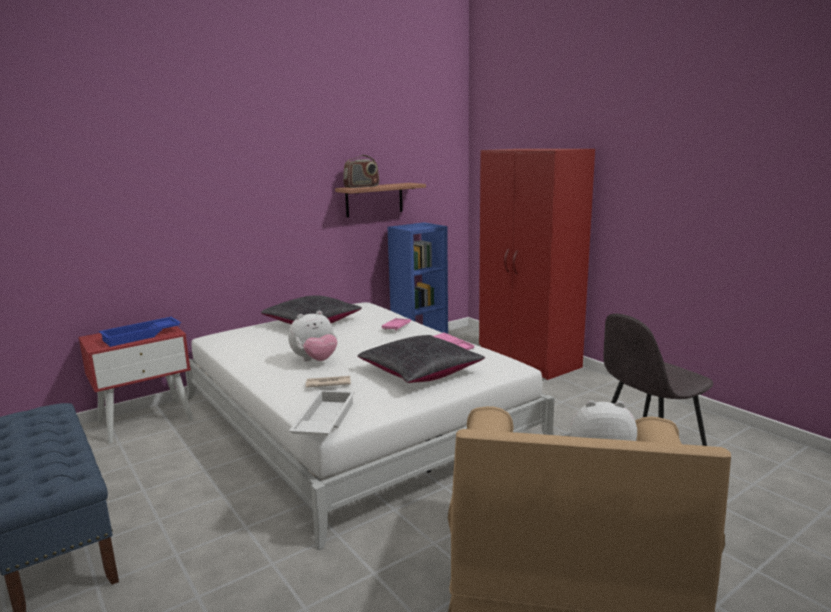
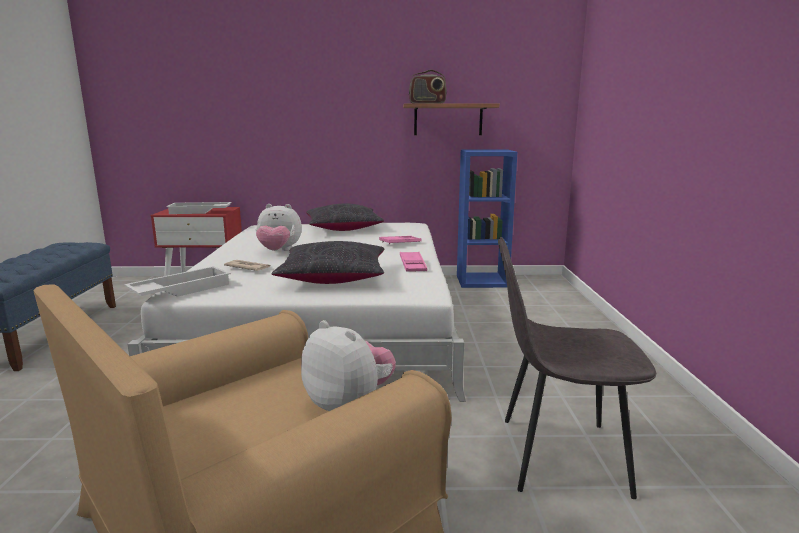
camera: 35 degrees right, 0 degrees up
(141, 336) = (199, 212): blue tray -> white tray
(529, 360) = (574, 319): red wardrobe -> none

